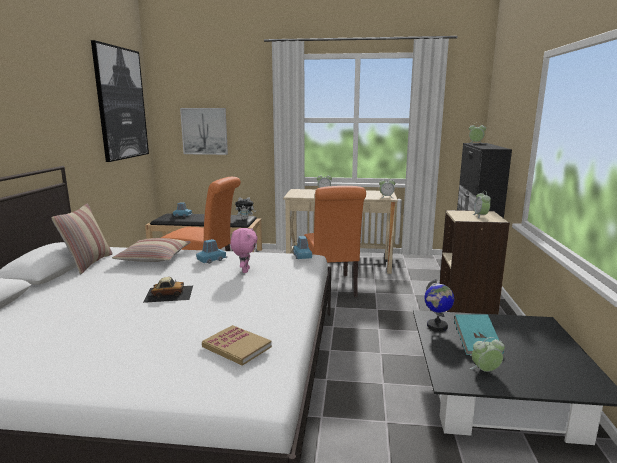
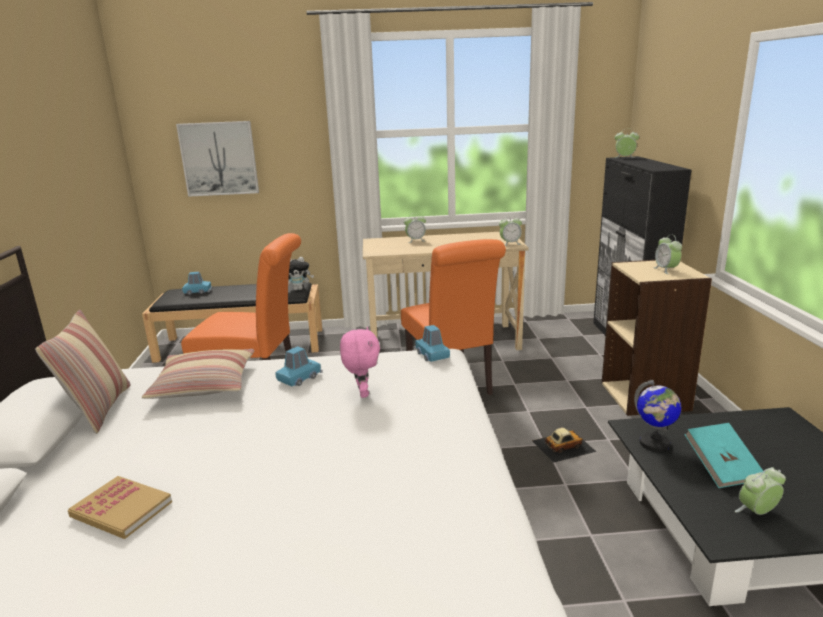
camera: 10 degrees left, 5 degrees up
(121, 103) = (85, 125): picture -> none
(168, 293) = (267, 455): toy car -> toy car (563, 445)
(236, 347) = (439, 552): book -> book (121, 509)

